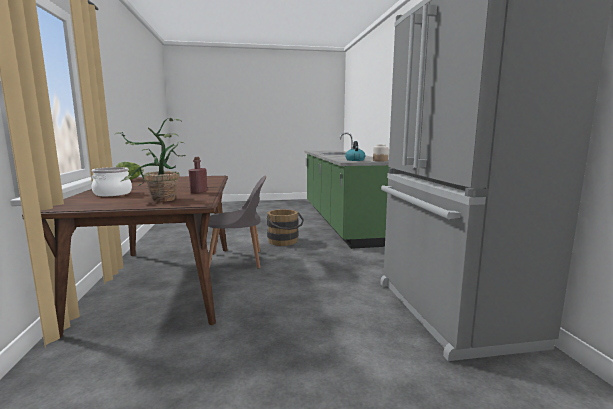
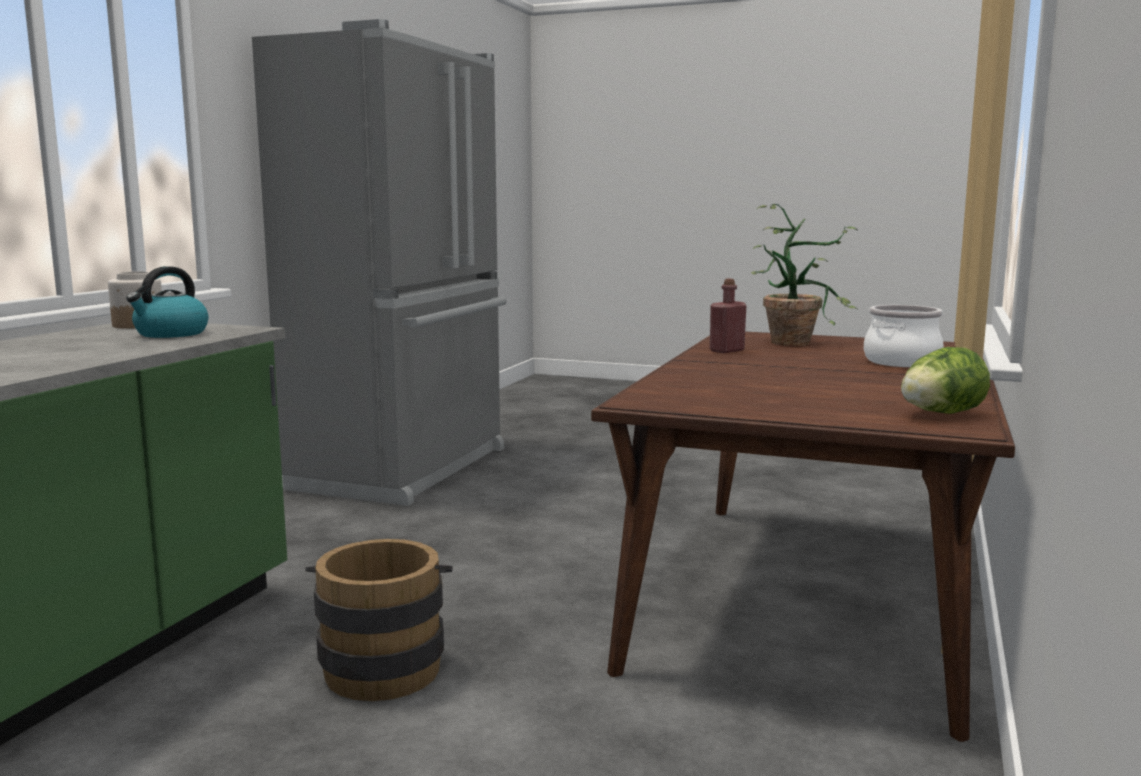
camera: 150 degrees left, 0 degrees up
(238, 260) = (603, 619): grey chair -> none

